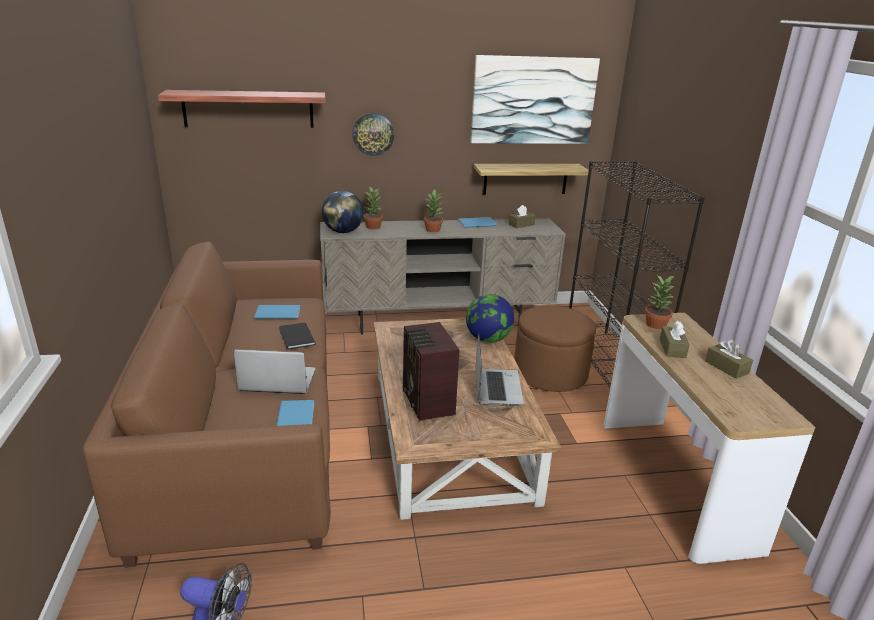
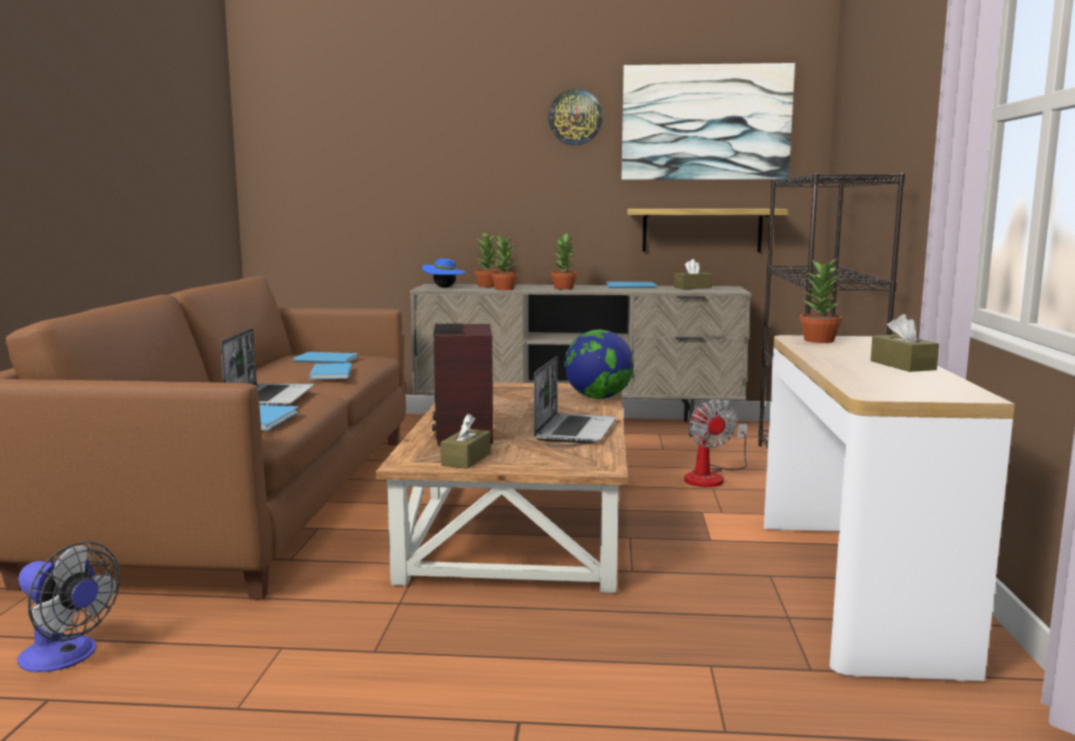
camera: 15 degrees right, 15 degrees down
(248, 109) = (344, 141): shelf -> none
(277, 382) = (270, 397): laptop -> laptop turned 75 degrees clockwise
(295, 337) = (329, 373): black book -> blue book
(343, 232) = (444, 287): globe -> blue hat
(373, 134) = (493, 170): wall clock -> wall clock (575, 117)
(390, 234) = (504, 289): none -> potted plant
(550, 374) = (711, 477): brown ottoman -> fan
(672, 348) = (826, 353): brown tissue box -> brown tissue box (466, 459)

